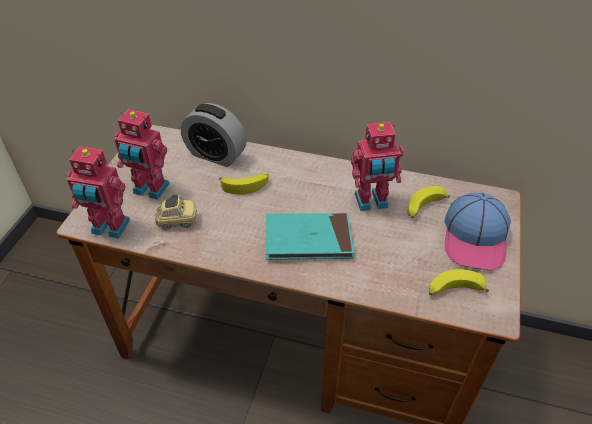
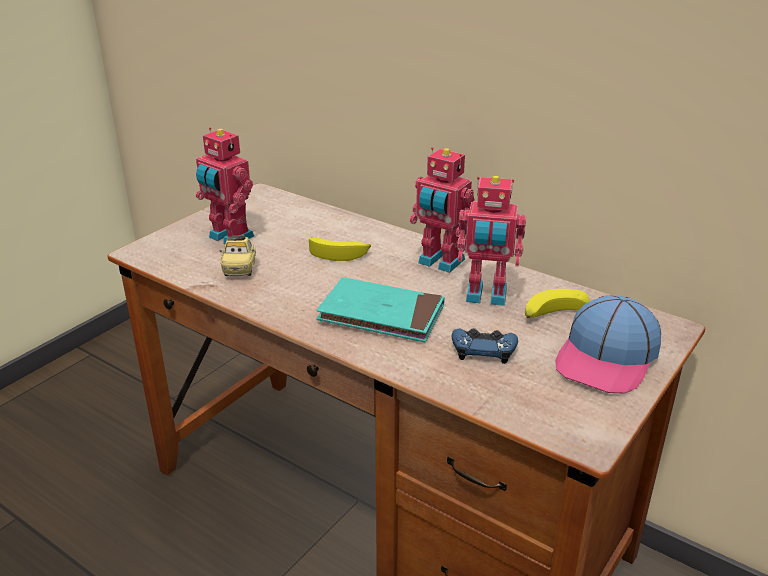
camera: 20 degrees right, 15 degrees down
(109, 228) = (163, 261): toy robot -> toy robot (440, 262)
(177, 221) = (240, 269): toy car -> toy car turned 75 degrees clockwise
(216, 155) = (323, 221): alarm clock -> none
(394, 253) = (483, 350): none -> blue game controller
(454, 290) = (542, 402): banana -> none

